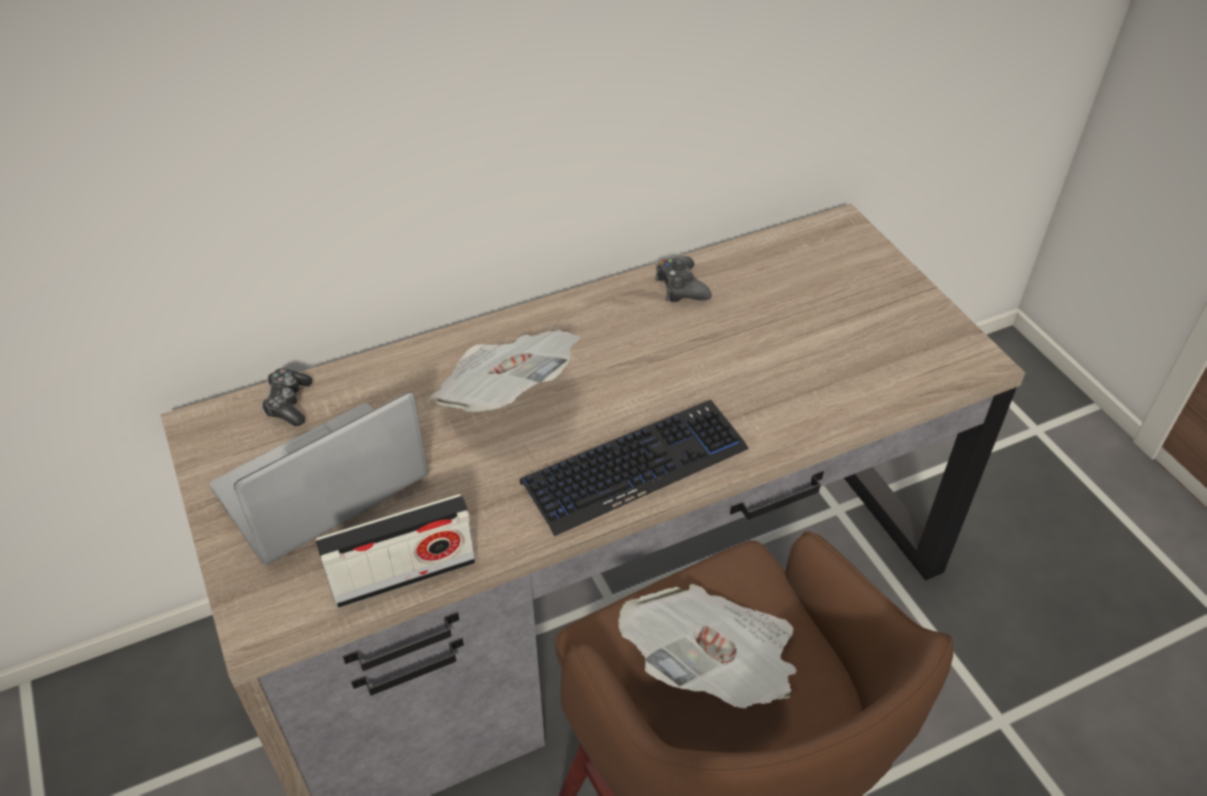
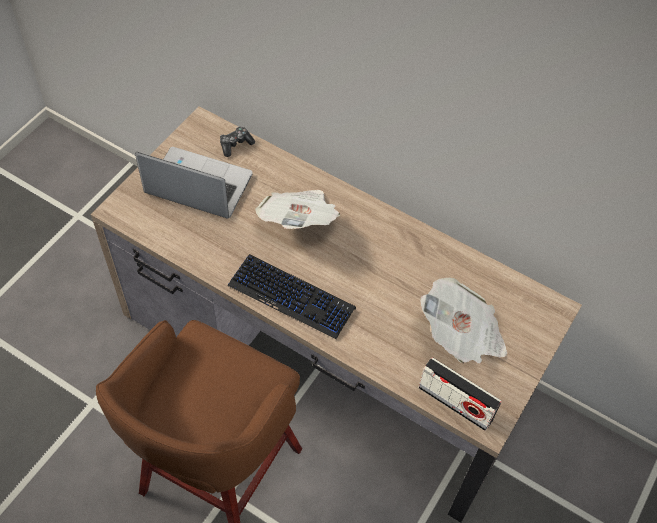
camera: 55 degrees right, 10 degrees up
(404, 574) = (172, 242): radio -> radio (455, 403)
(681, 287) = (435, 255): black game controller -> none
(713, 666) = (204, 386): newspaper -> newspaper (462, 335)

